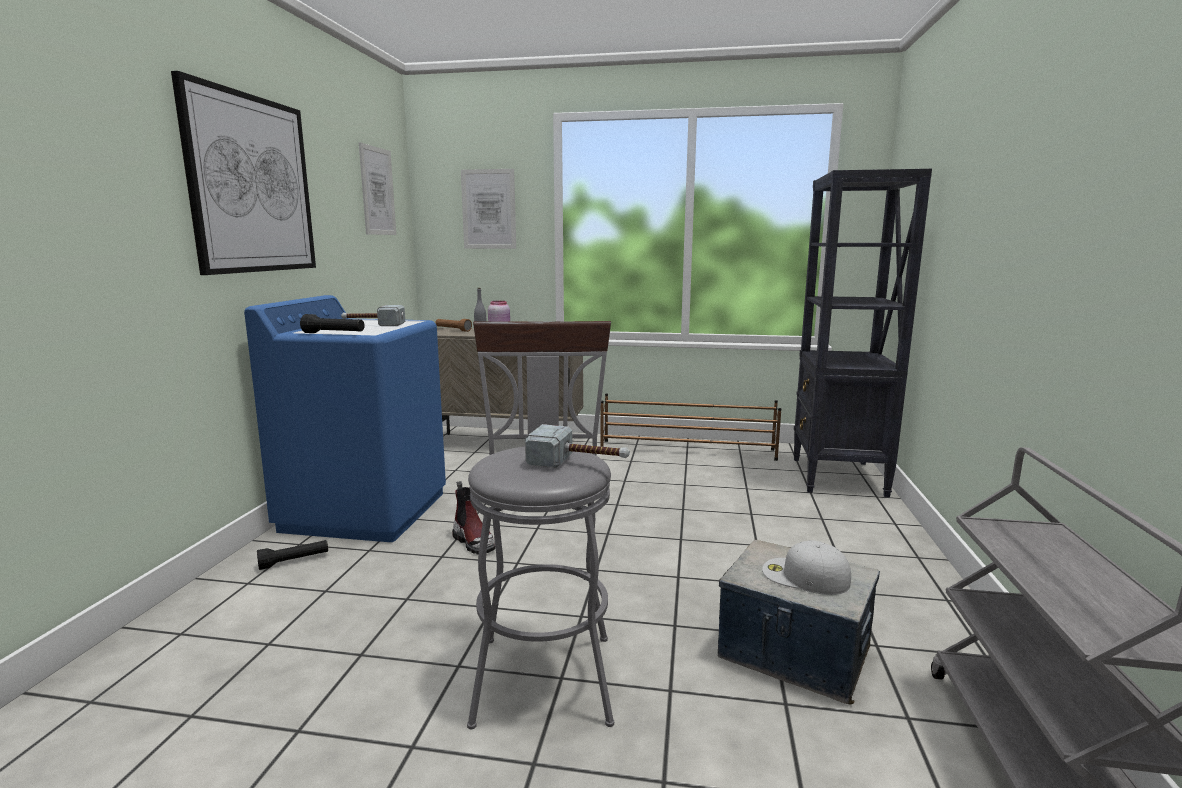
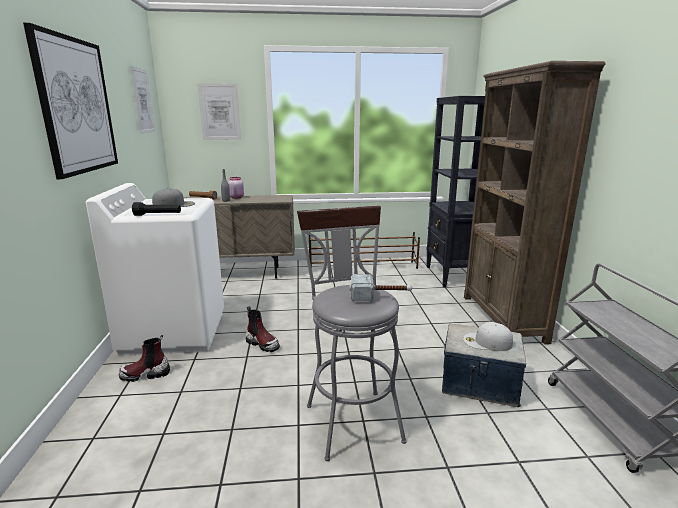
camera: 15 degrees left, 5 degrees up
(294, 561) = (145, 374): black flashlight -> boot
(365, 511) = (174, 332): blue washing machine -> white washing machine
(373, 324) = (174, 204): hammer -> grey cap
(893, 552) = (503, 318): none -> brown bookcase

